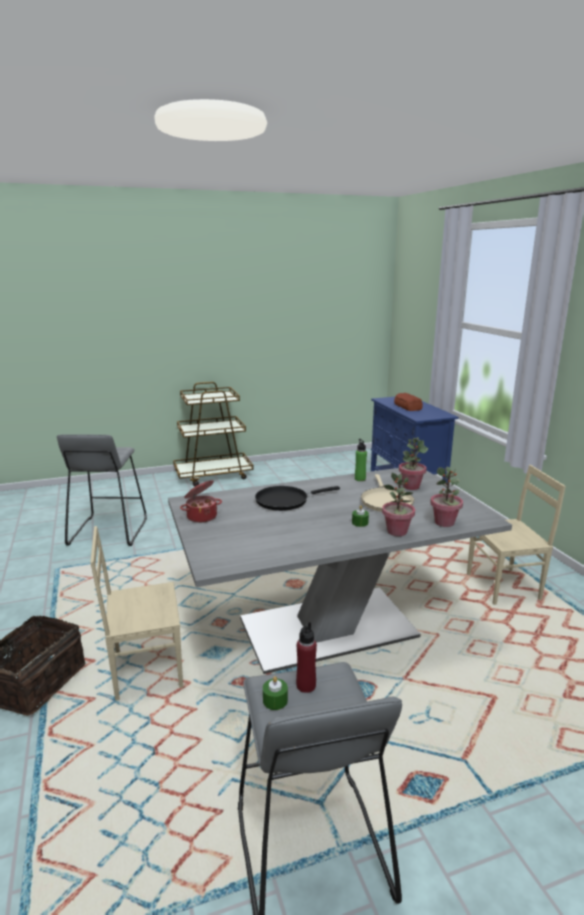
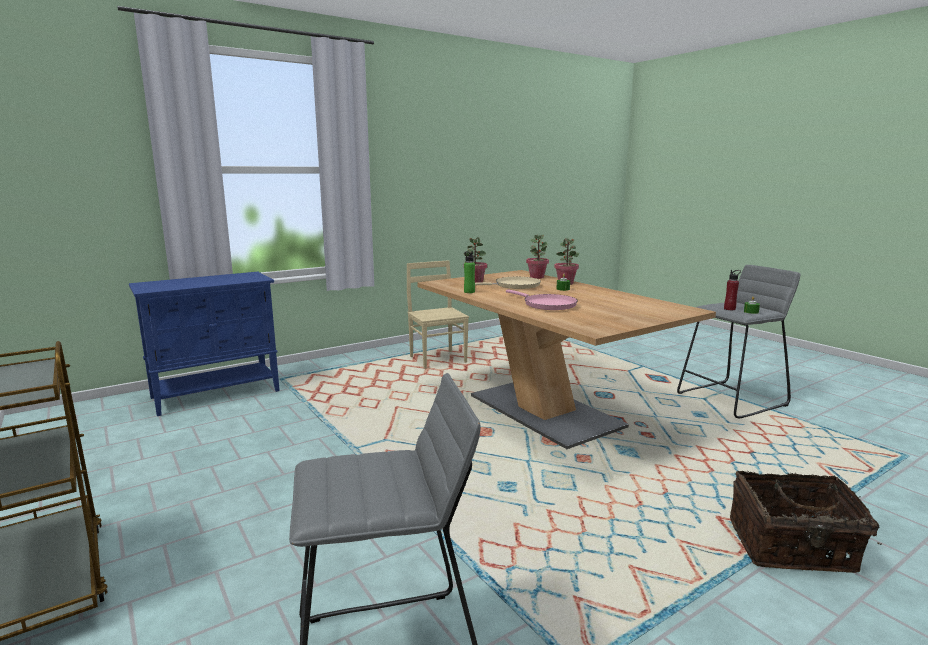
camera: 105 degrees left, 5 degrees down
(146, 669) = (687, 482): beige chair -> none
(201, 516) = (619, 322): cooking pot -> none
(285, 501) = (547, 305): black frying pan -> pink frying pan
(328, 628) = (544, 411): grey dining table -> brown dining table
(407, 407) = (203, 282): bread -> none

